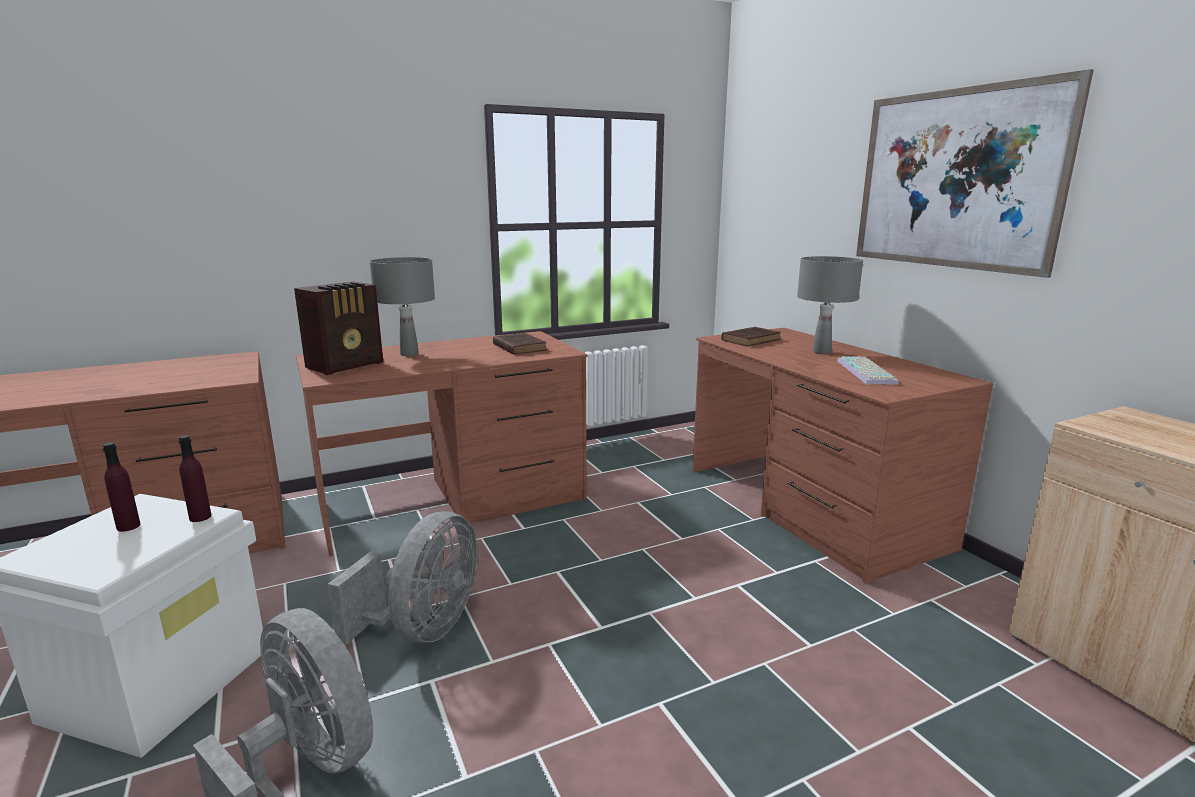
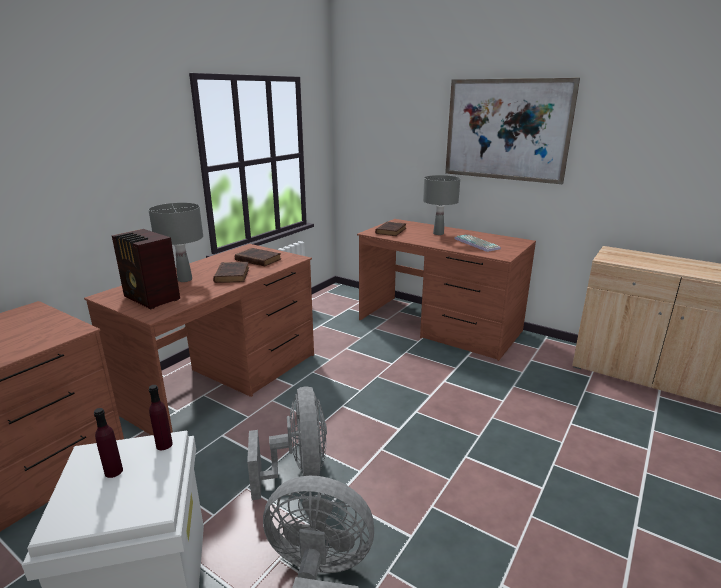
camera: 30 degrees left, 5 degrees up
(347, 365) = (151, 298): radio -> radio turned 120 degrees clockwise
(464, 357) = (232, 274): none -> brown book

